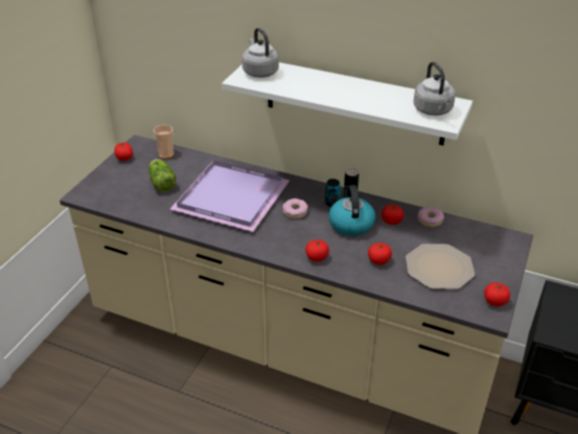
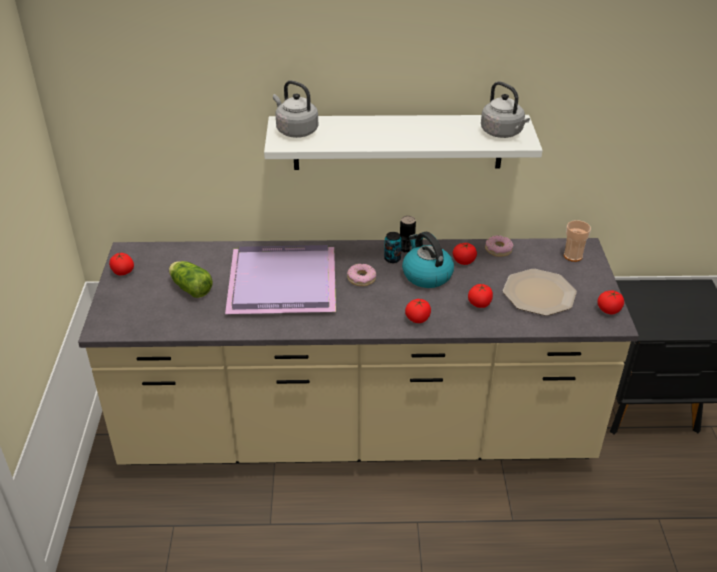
camera: 25 degrees left, 0 degrees up
(166, 154) = (170, 255): cup -> cup (573, 256)

